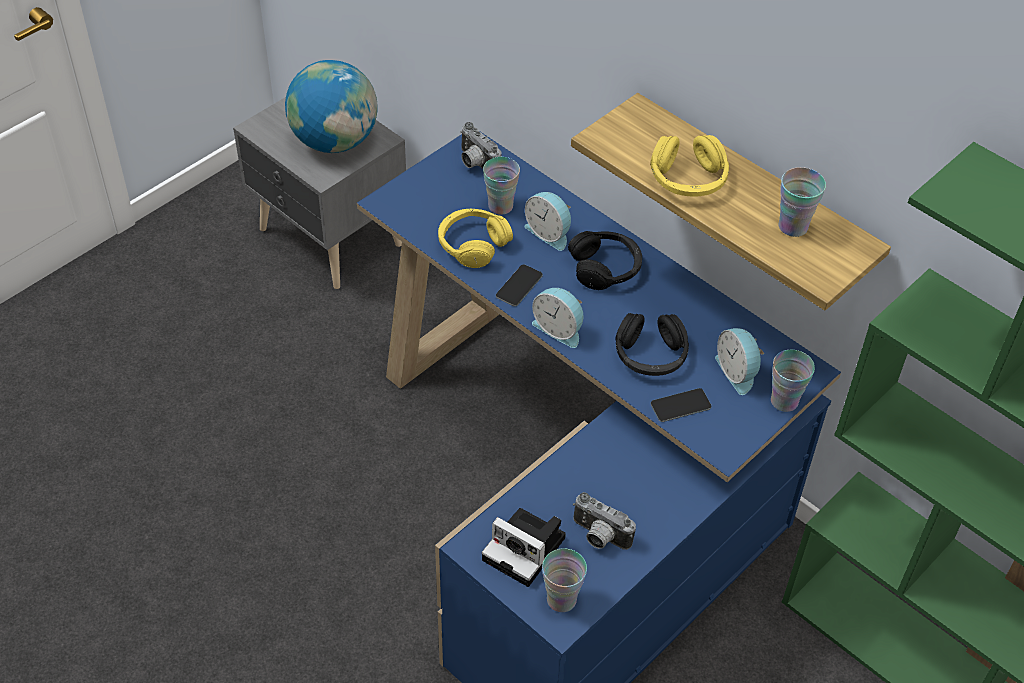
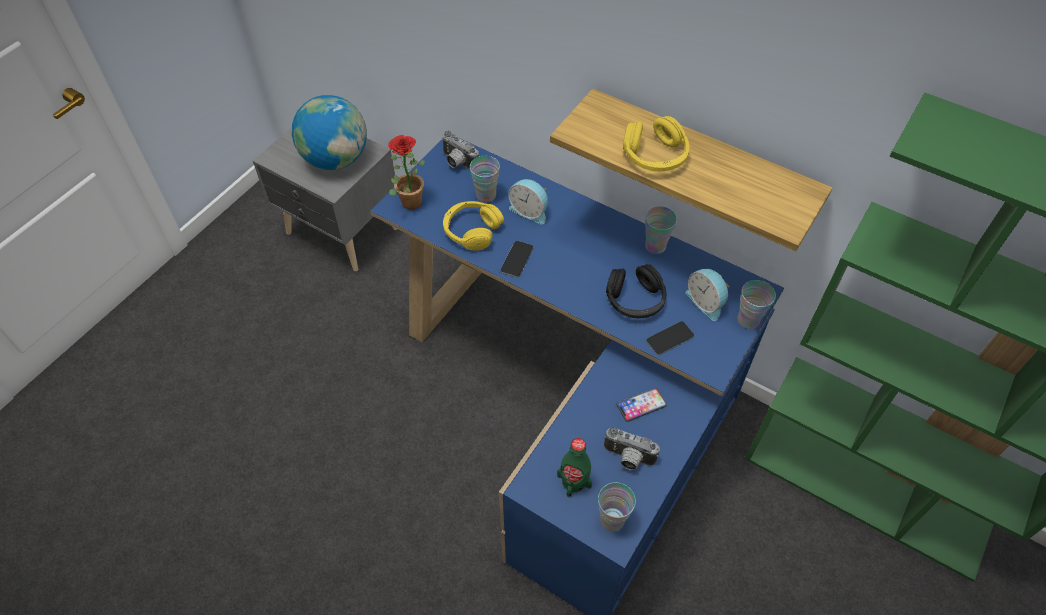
camera: 10 degrees left, 5 degrees up
(405, 197) = (408, 199): none -> potted plant
(527, 549) = (574, 481): camera -> green bottle
(559, 329) = (558, 290): alarm clock -> none
(605, 268) = (581, 232): black headphones -> none
(631, 481) = (641, 405): none -> phone
(793, 226) = (750, 183): cup -> cup (655, 246)

